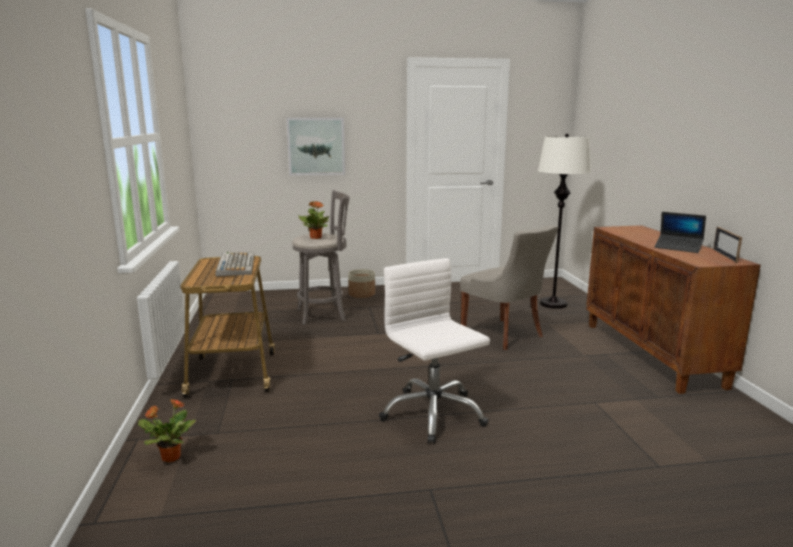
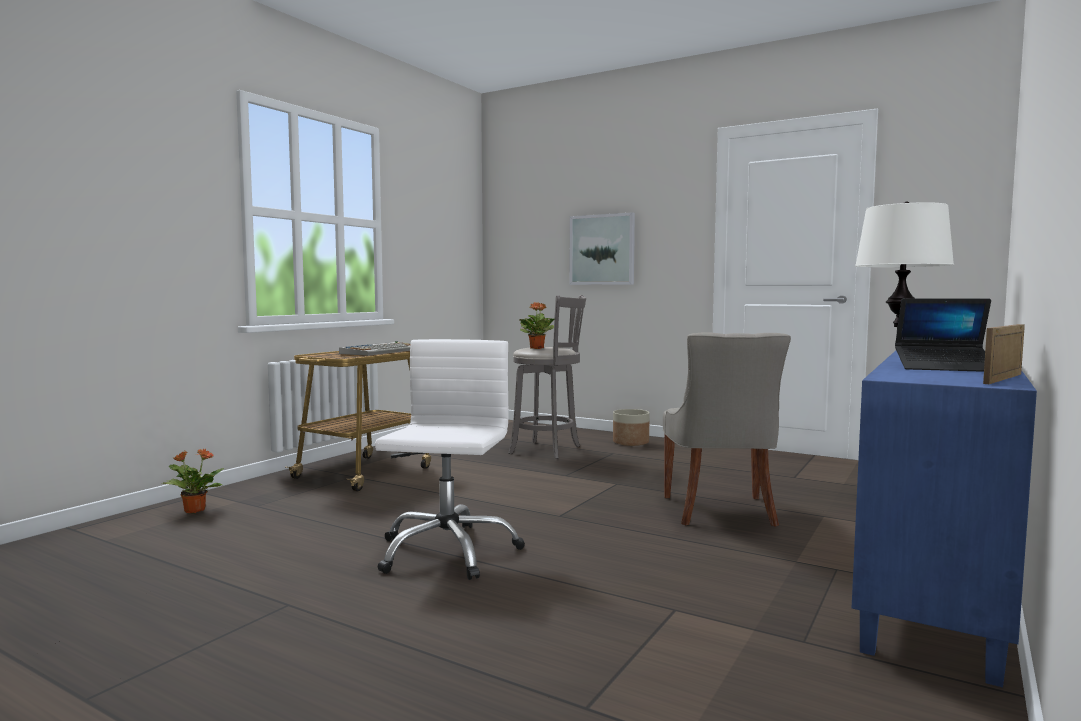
camera: 40 degrees right, 10 degrees down
(652, 354) = (937, 594): brown cabinet -> blue cabinet
(678, 248) = (943, 368): laptop -> laptop turned 60 degrees counterclockwise

